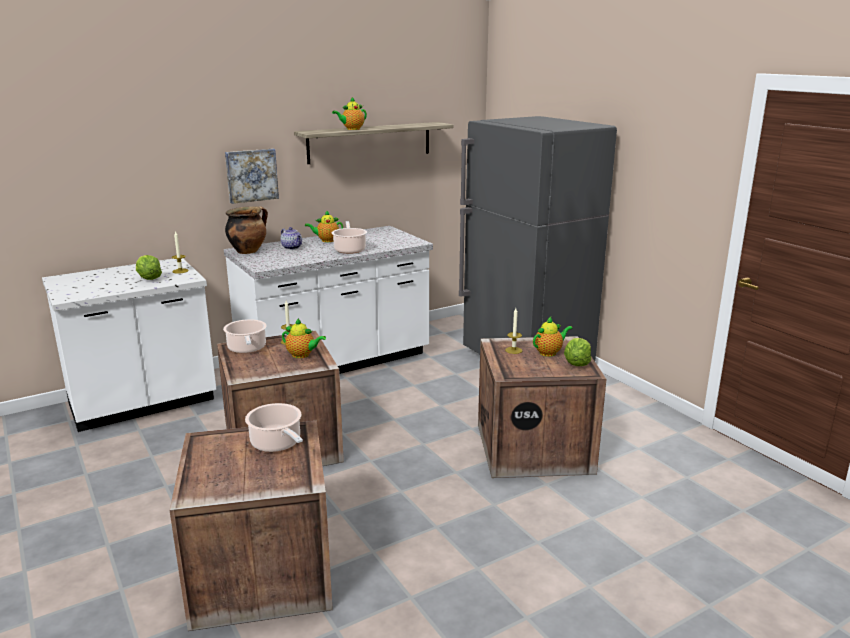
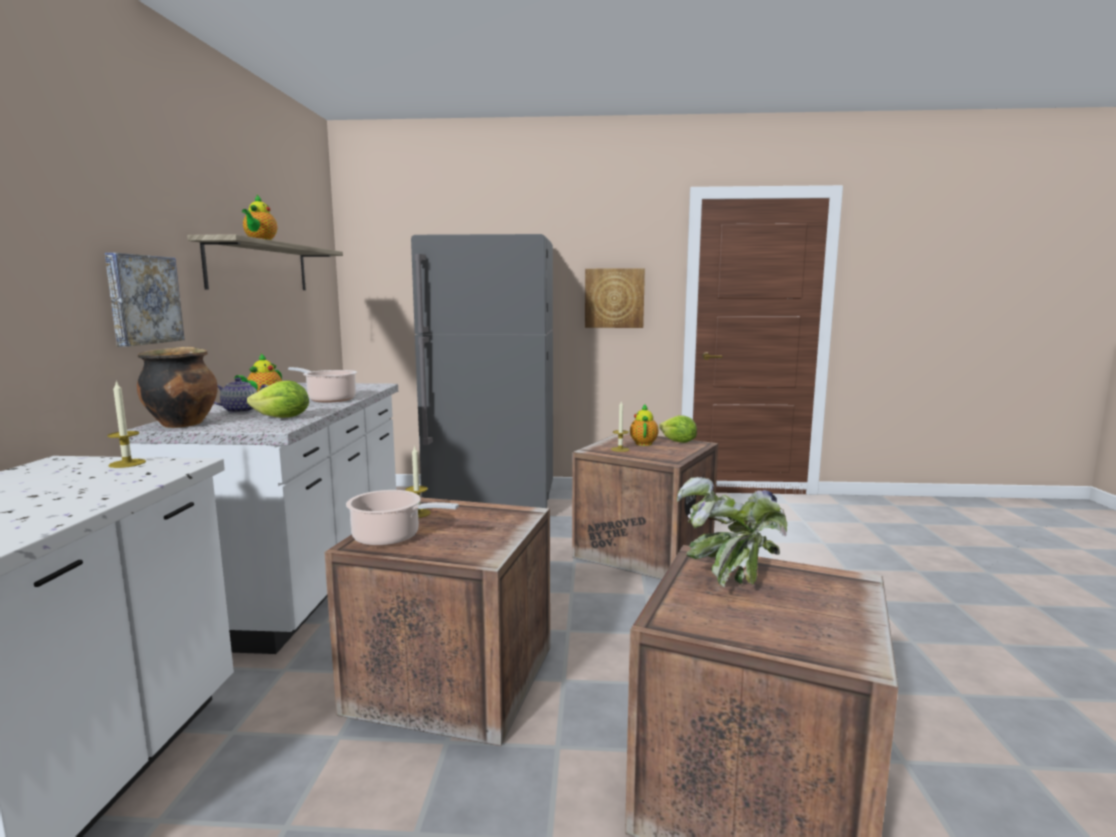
camera: 55 degrees left, 10 degrees down
(149, 279) = (96, 483): lettuce -> lettuce (282, 418)
(277, 443) = (731, 575): cooking pot -> potted plant
(302, 355) = (476, 515): teapot -> none
(667, 194) = (614, 298): none -> picture

